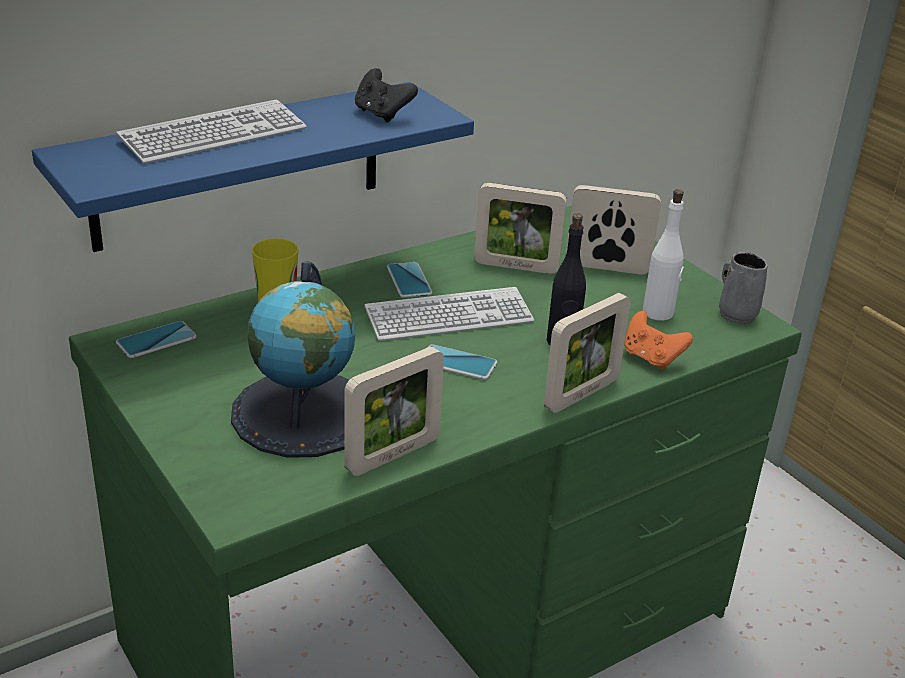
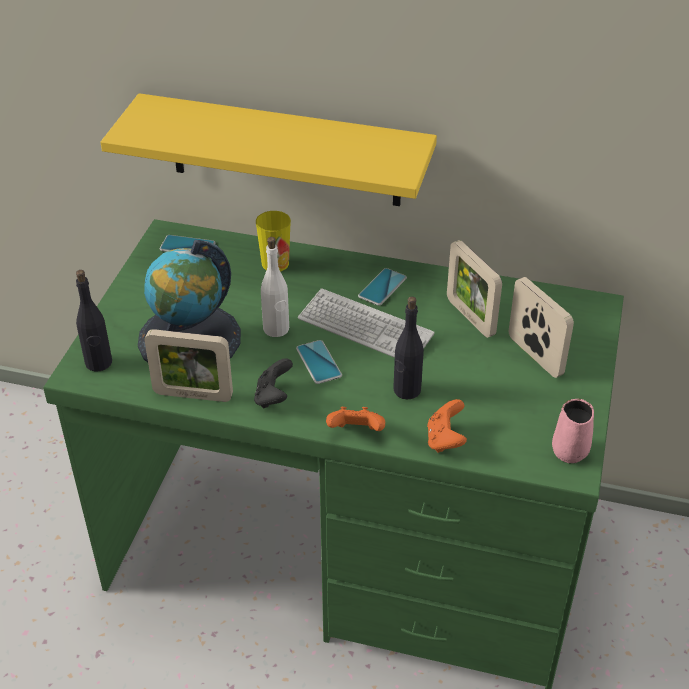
camera: 50 degrees right, 10 degrees up
(214, 135) = (240, 125): keyboard -> none
(239, 165) = (285, 151): blue shelf -> yellow shelf
(242, 489) = (98, 363): none -> black bottle
(382, 114) = (364, 155): black game controller -> black game controller (273, 397)
(581, 394) = (356, 432): picture frame -> orange game controller
(658, 313) = (511, 412): white bottle -> white bottle (276, 329)
(736, 313) = (570, 449): grey mug -> pink mug

